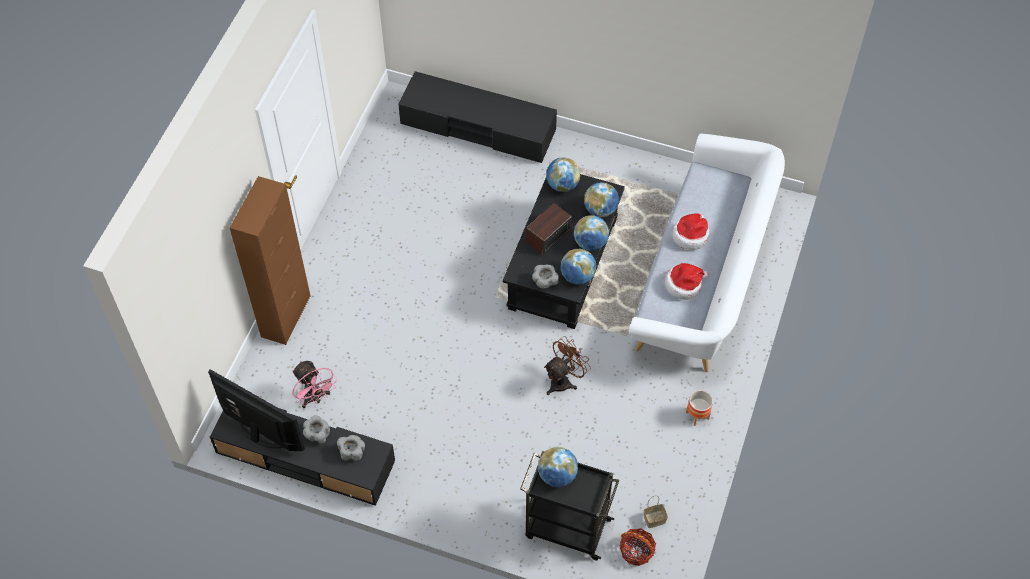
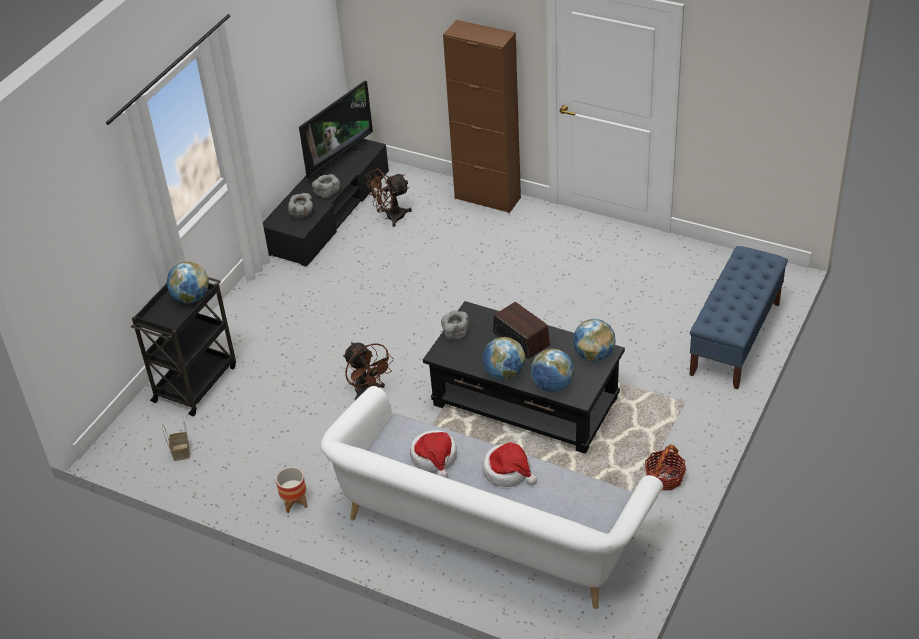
camera: 100 degrees right, 15 degrees down
(315, 398) = (390, 217): pink fan -> brown fan
(478, 128) = (735, 339): black tv stand -> blue bench
(577, 276) = (458, 359): globe -> none
(636, 551) = (151, 434): basket -> basket (664, 478)

